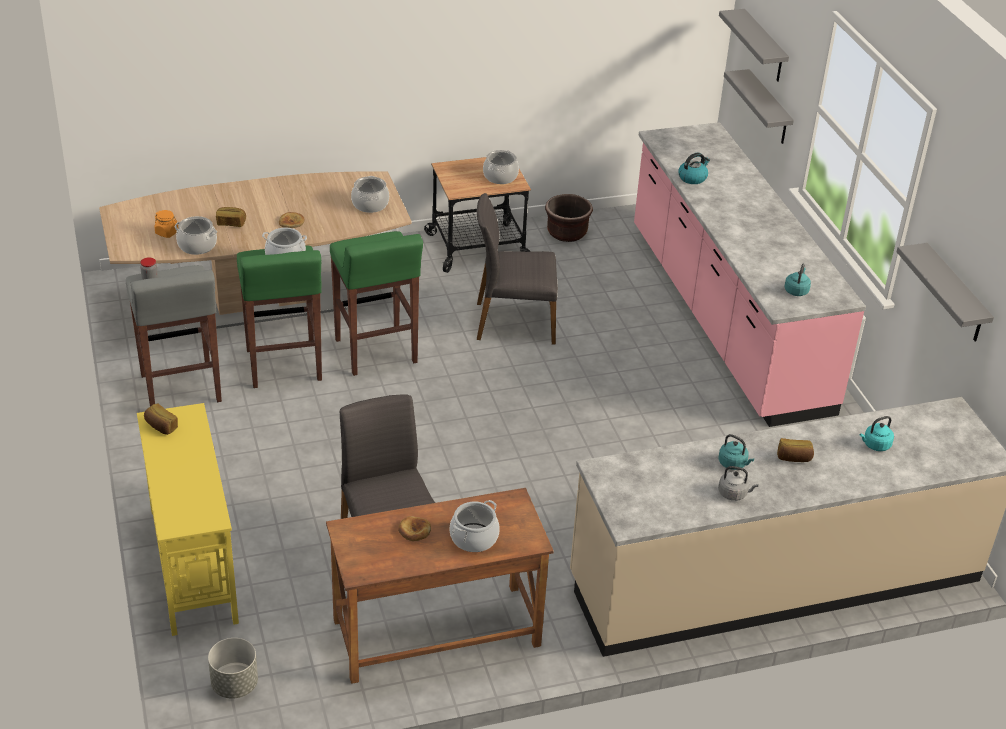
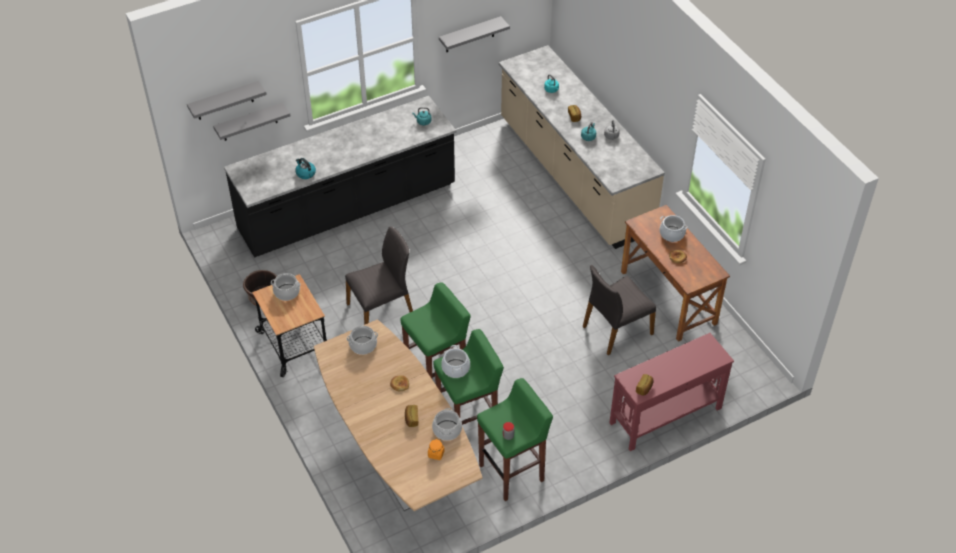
camera: 100 degrees left, 10 degrees up
(181, 389) = (512, 473): grey stool -> green stool
(193, 563) = (664, 415): yellow console table -> red console table
(234, 685) = (740, 371): grey planter -> none
(514, 322) = (381, 310): grey chair -> grey chair turned 105 degrees counterclockwise
(726, 318) = (347, 208): pink counter -> black counter

